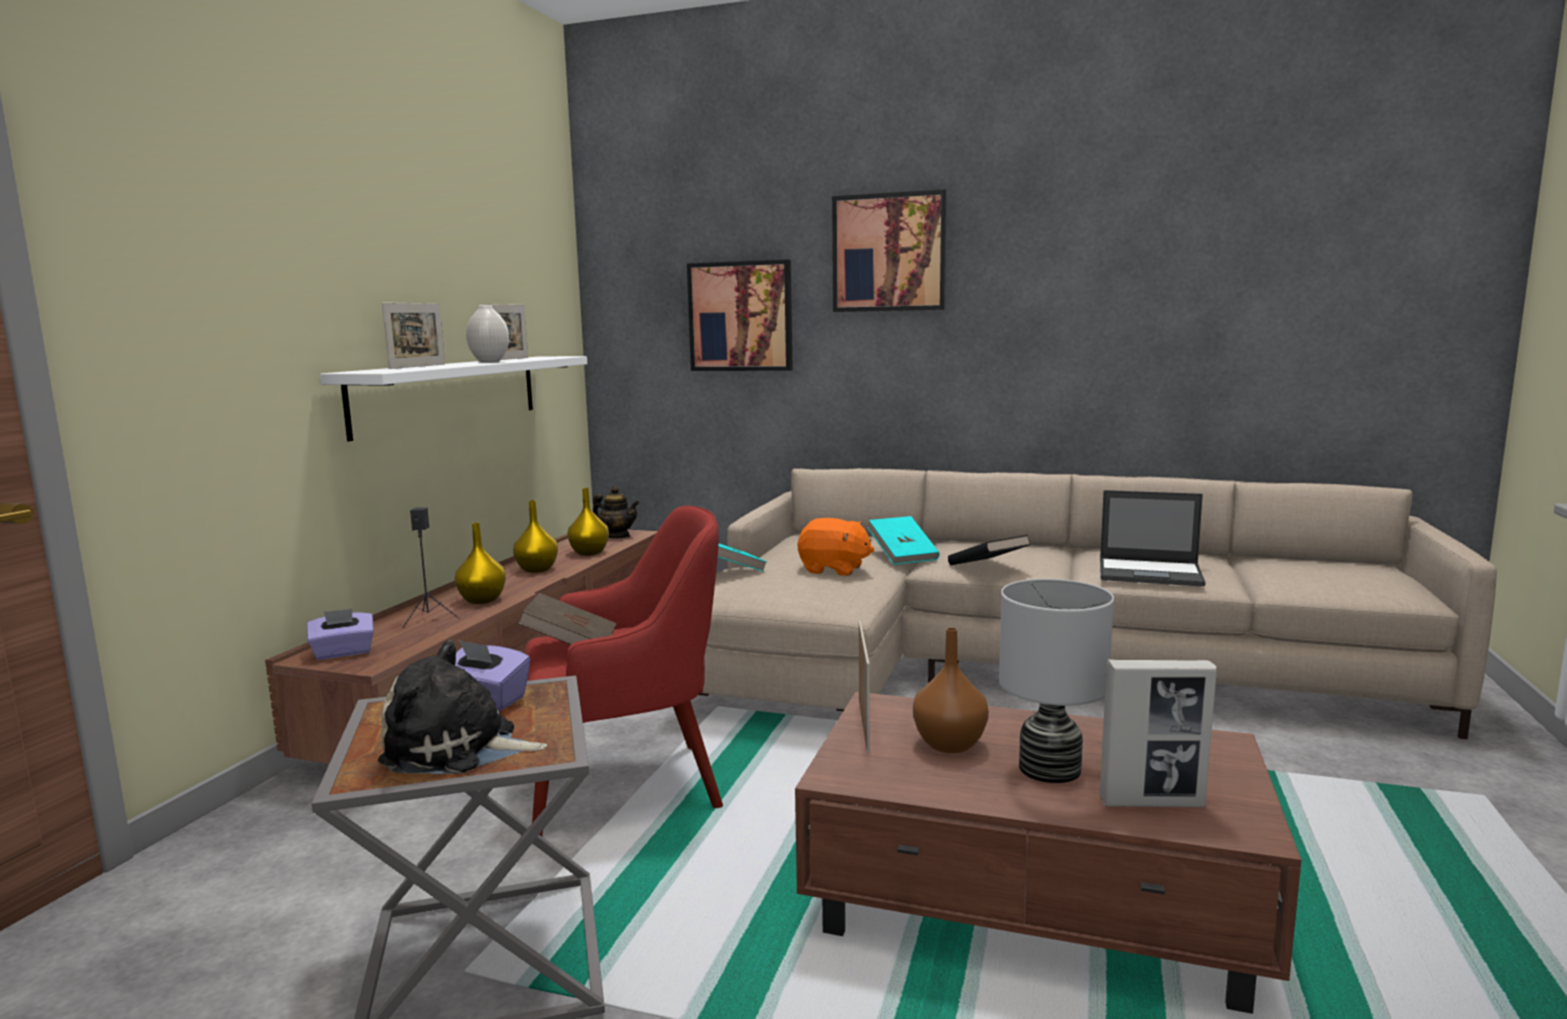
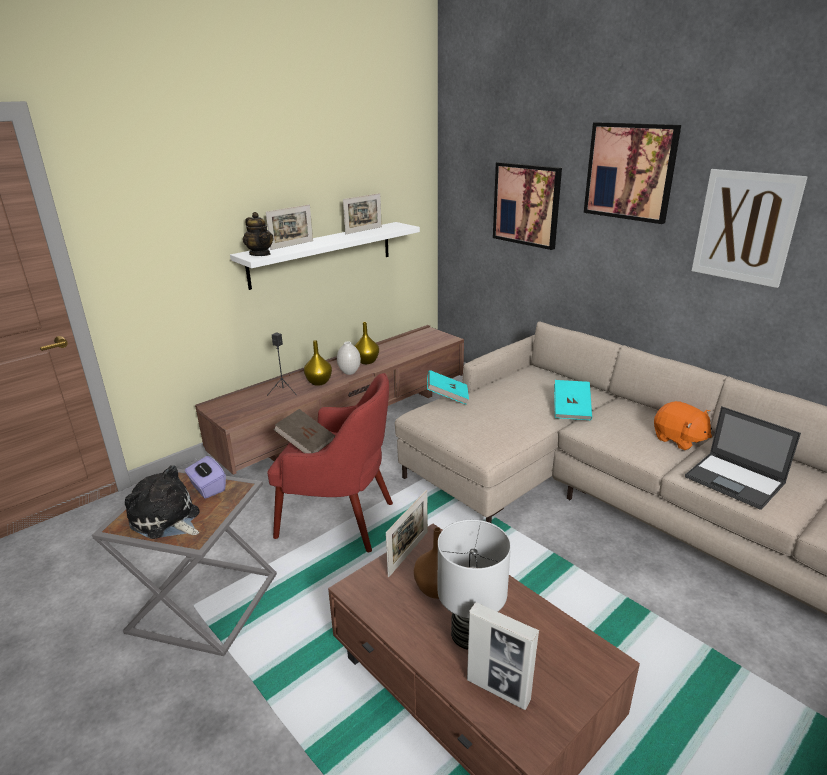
camera: 30 degrees right, 15 degrees up
(343, 652) = (229, 408): purple tissue box -> none
(490, 362) = (341, 239): white vase -> white vase (350, 372)
(590, 553) = (406, 352): yellow vase -> none
(617, 536) = (435, 339): teapot -> teapot (260, 254)
(834, 569) = (509, 414): orange plush toy -> orange plush toy (679, 439)
(987, 568) = (615, 439): black book -> none
(1045, 298) = (745, 227): none -> picture

